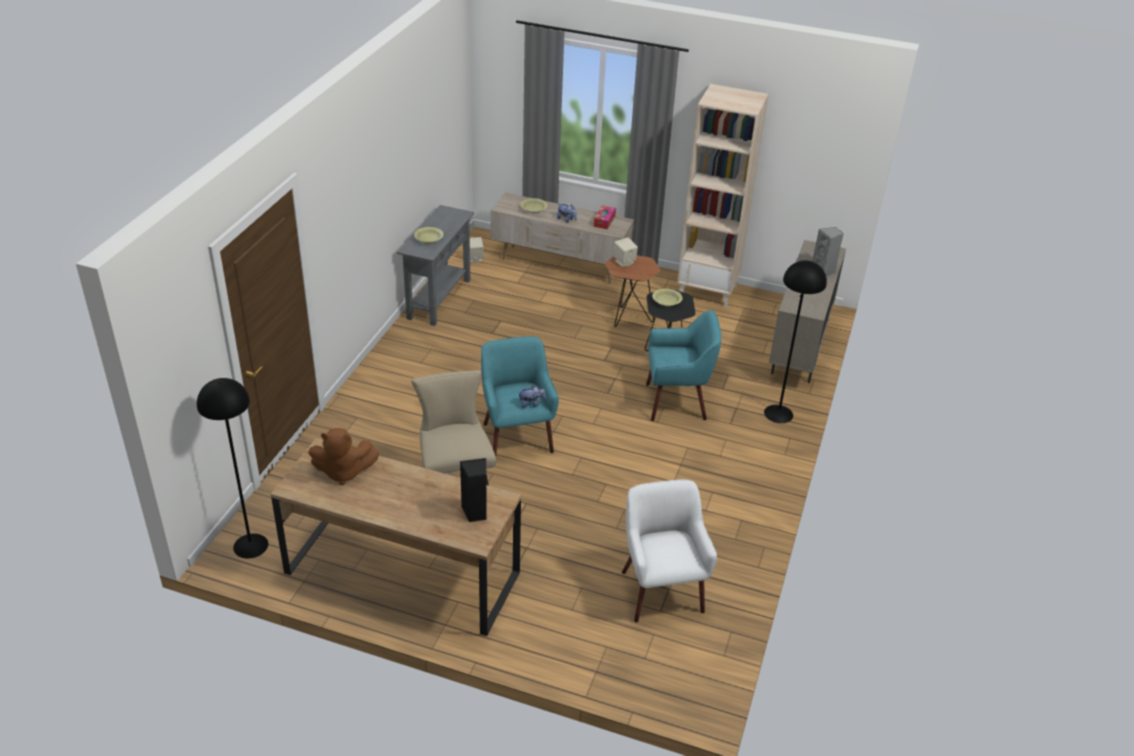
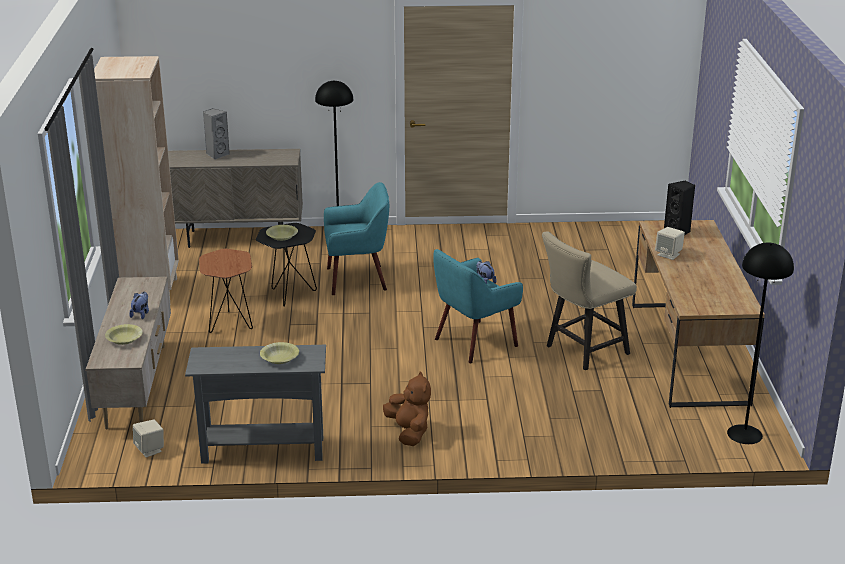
camera: 110 degrees left, 10 degrees down
(343, 472) = (702, 291): brown plush toy -> brown plush toy (409, 432)
(604, 221) = (132, 292): tissue box -> none
(624, 262) = (218, 267): beige speaker -> beige speaker (668, 254)
(660, 590) = (589, 252): white armchair -> none
(677, 402) = (357, 279): turquoise armchair -> turquoise armchair turned 105 degrees clockwise

